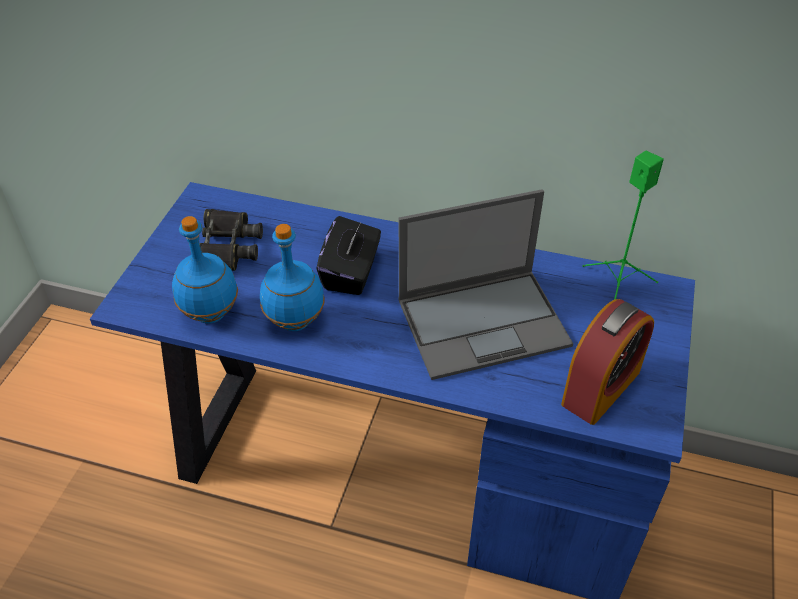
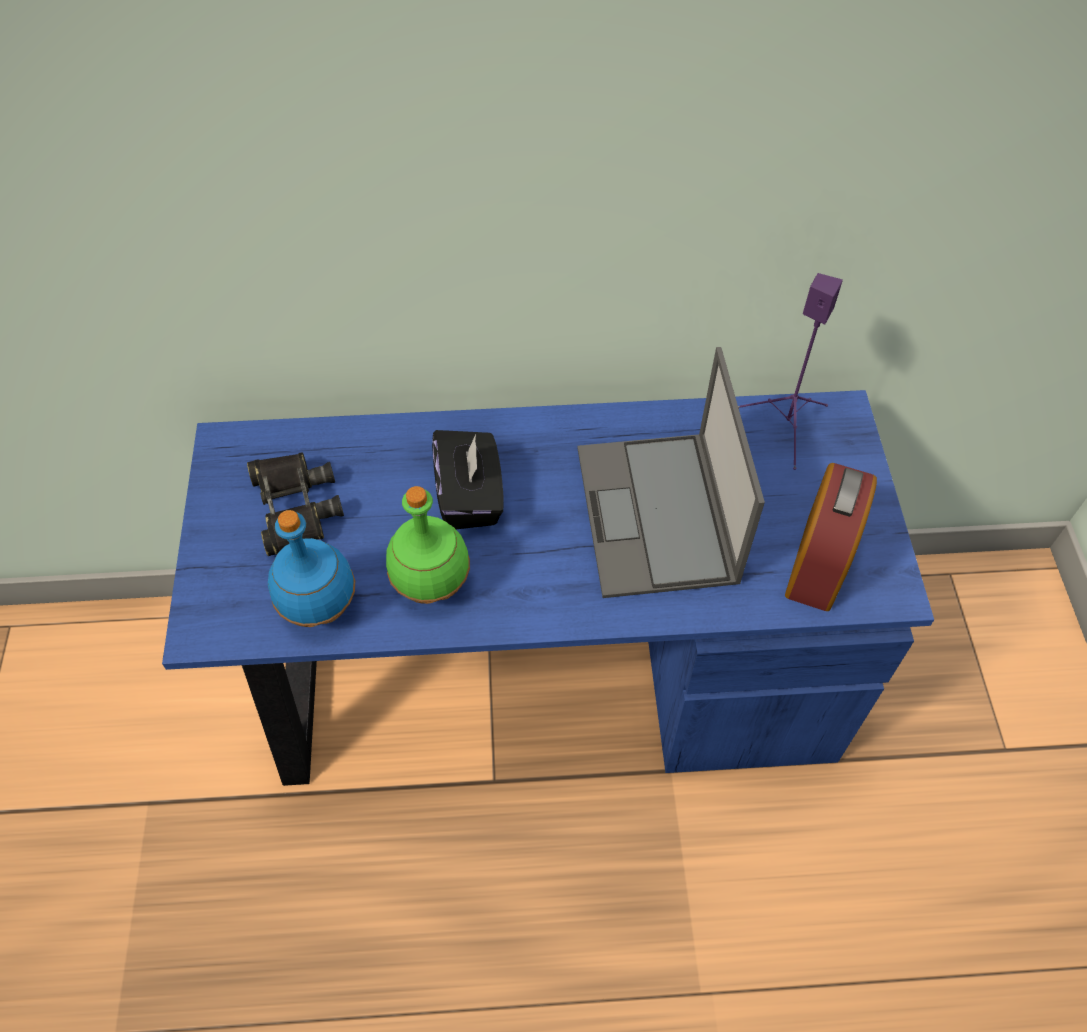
camera: 20 degrees left, 10 degrees up
(294, 321) = (431, 584): blue bottle -> green bottle
(484, 322) = (657, 516): laptop -> laptop turned 120 degrees clockwise
(617, 288) = (786, 425): green speaker -> purple speaker

